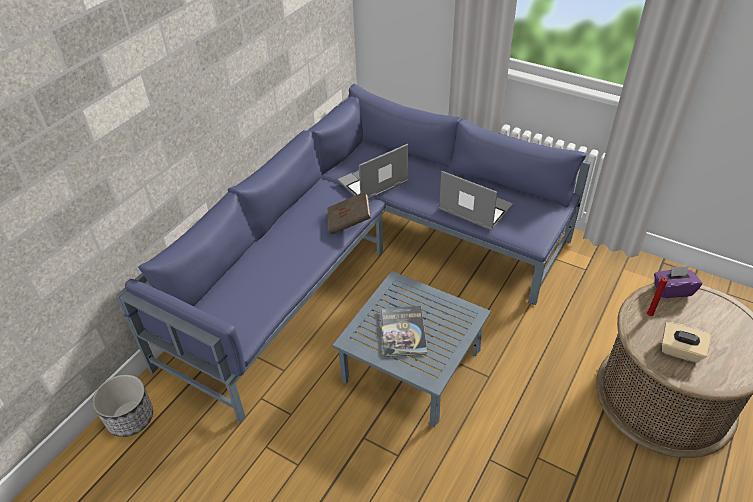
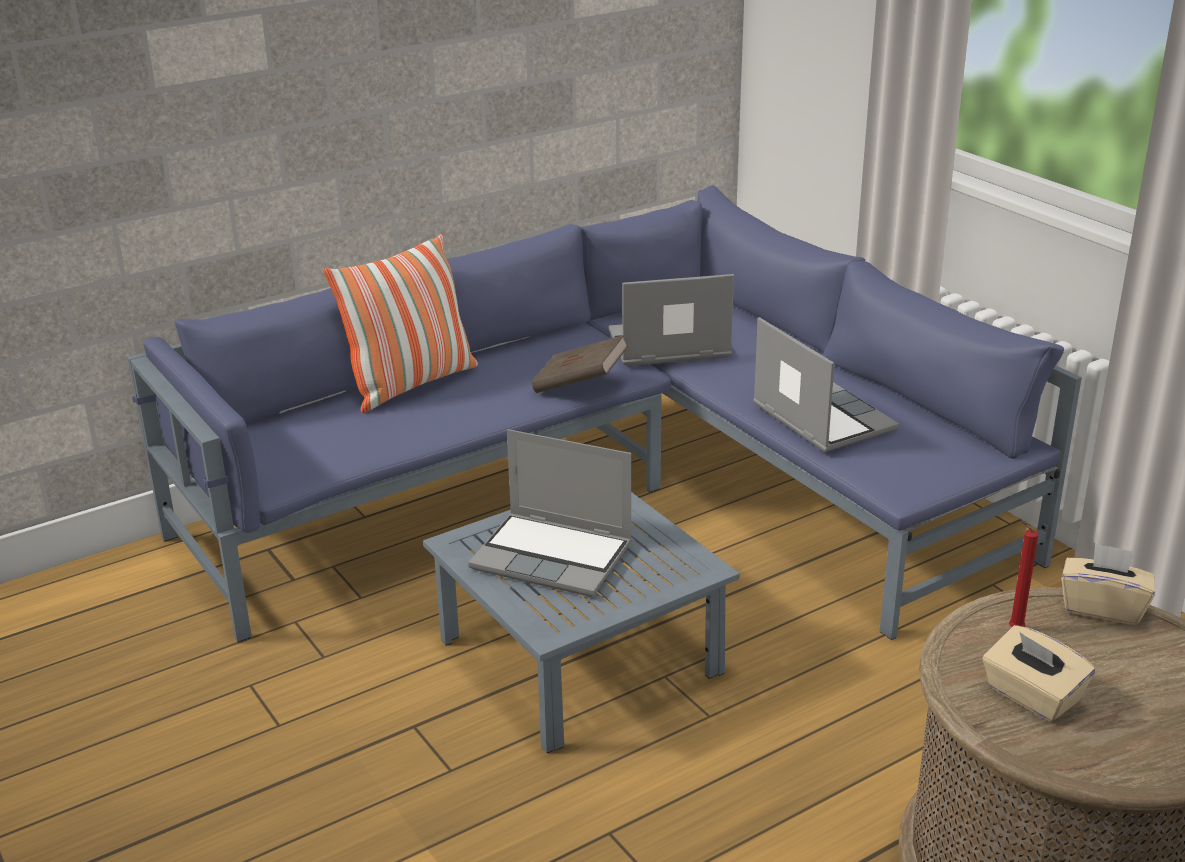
camera: 25 degrees right, 15 degrees down
(130, 418) = (89, 585): planter -> none
(263, 248) = (411, 384): none -> pillow
(402, 331) = (554, 556): book -> laptop
(672, 290) = (1102, 607): purple tissue box -> beige tissue box

